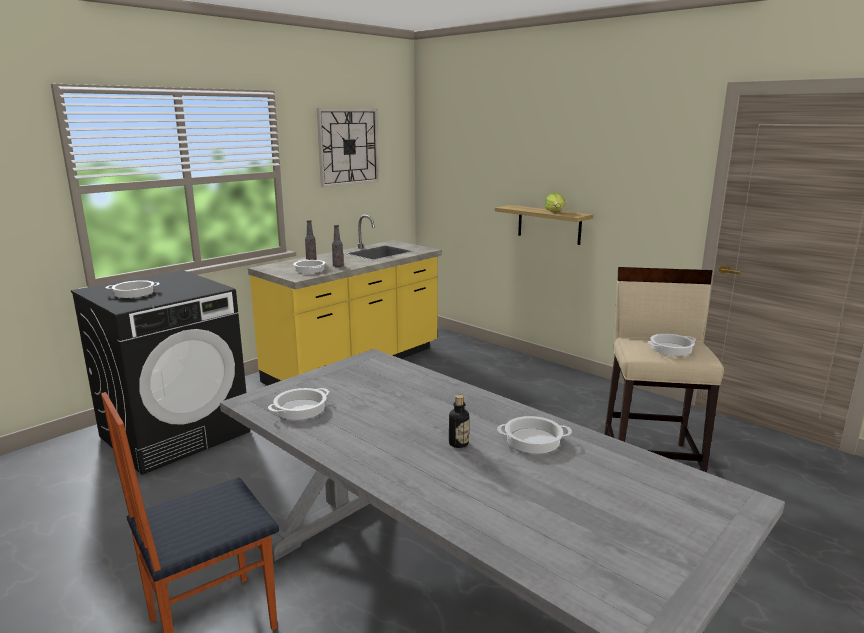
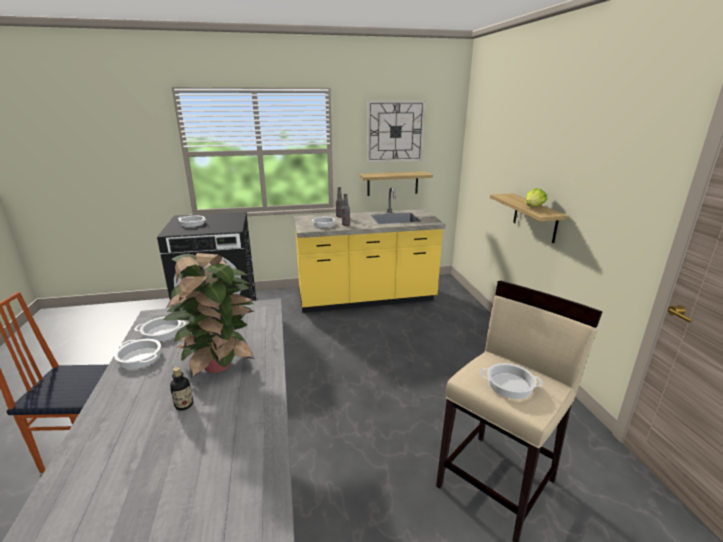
camera: 35 degrees right, 5 degrees up
(350, 213) = (392, 183): none -> shelf
(424, 409) = (219, 363): none -> potted plant
(532, 440) = (229, 429): cooking pot -> cooking pot (139, 357)

